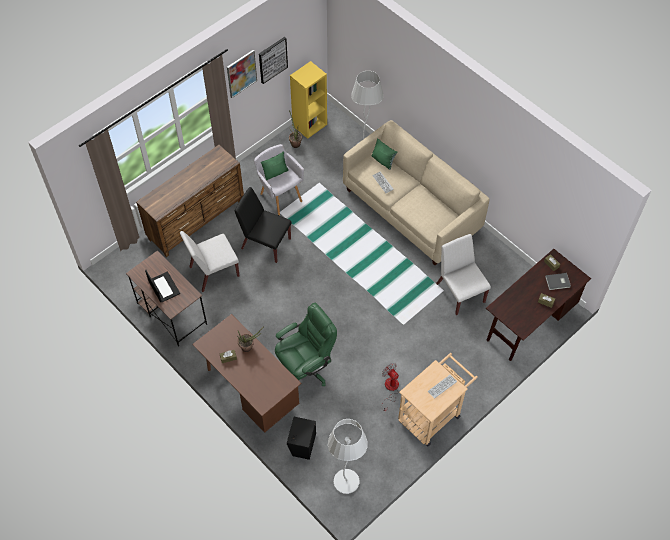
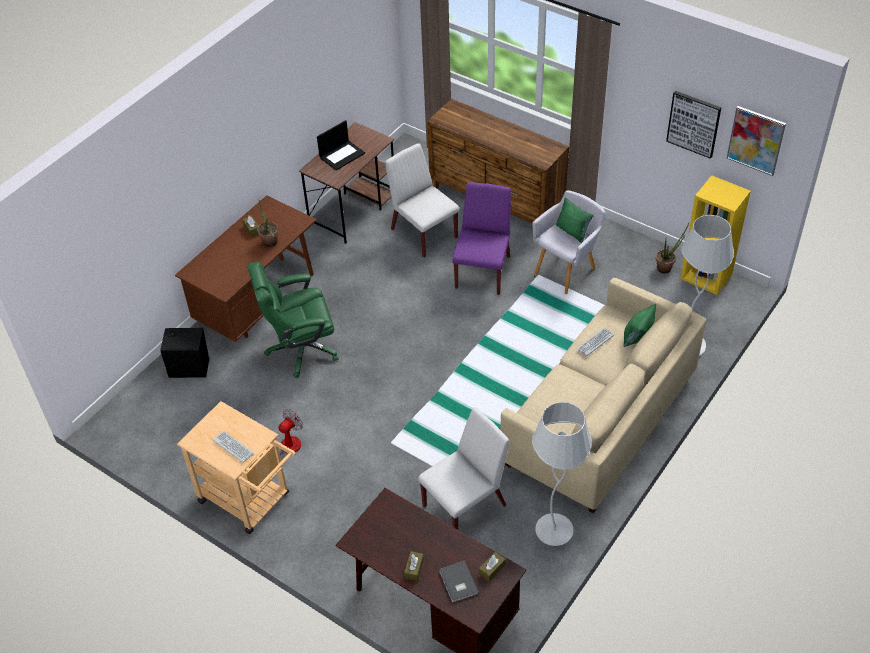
camera: 80 degrees right, 10 degrees down
(241, 73) = (642, 92): picture -> picture (756, 140)
(265, 243) = (483, 271): black chair -> purple chair
(305, 367) = (301, 349): green office chair -> green office chair turned 120 degrees clockwise
(346, 481) = (140, 420): white floor lamp -> white floor lamp (554, 531)

